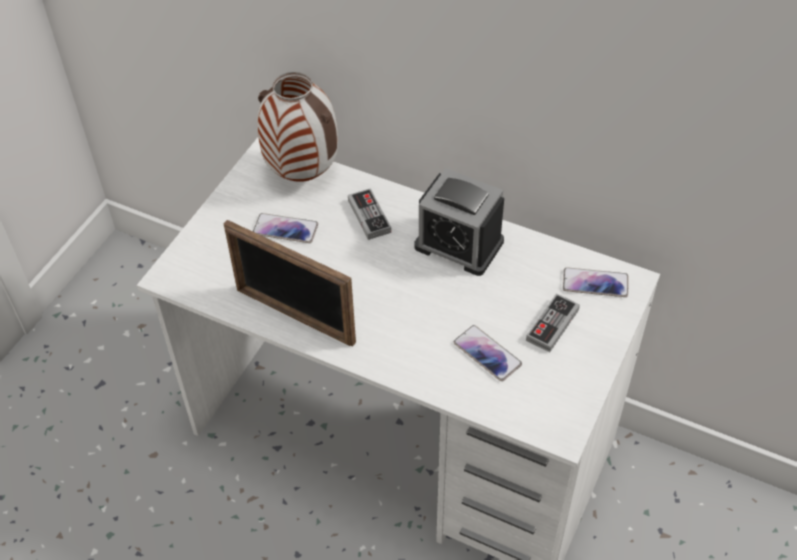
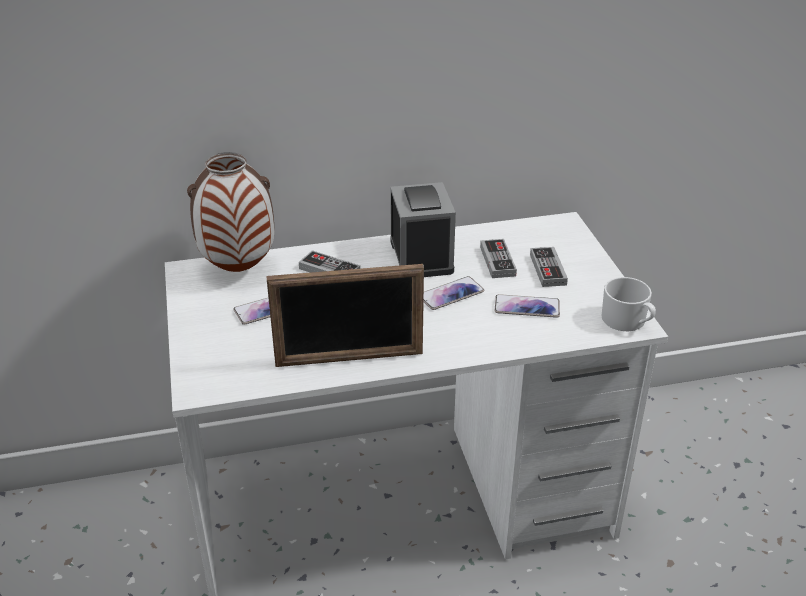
camera: 40 degrees left, 15 degrees down
(459, 244) = (421, 256): alarm clock -> alarm clock turned 90 degrees counterclockwise
(518, 289) = (497, 261): none -> game controller
(558, 425) = (627, 321): none -> white mug
(595, 283) = (544, 234): phone -> phone (451, 294)

